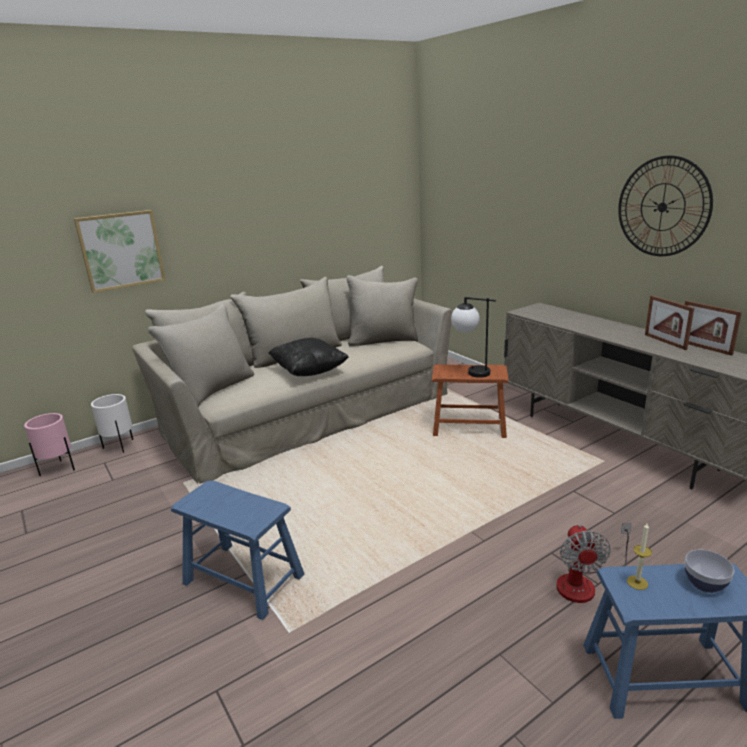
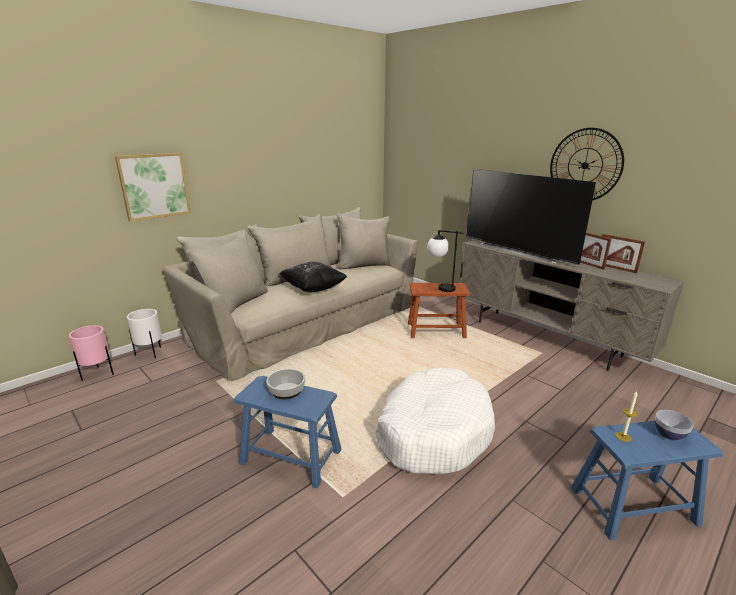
camera: 10 degrees left, 0 degrees up
(233, 500) = (286, 391): none -> bowl
(424, 559) = (433, 431): none -> white dog bed
(578, 323) = (519, 251): none -> television
(584, 582) = (556, 441): fan -> none

